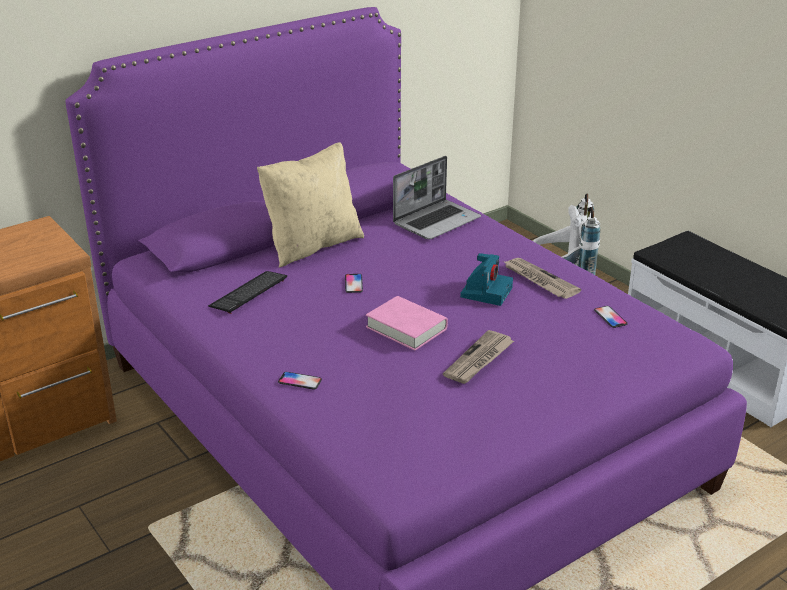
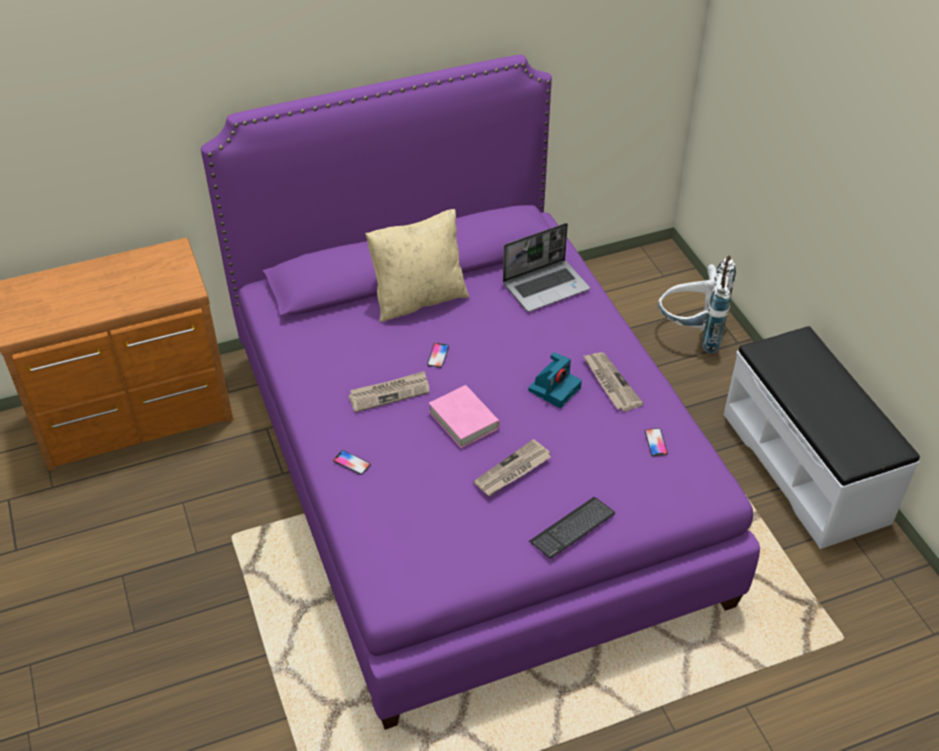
camera: 15 degrees right, 15 degrees up
(248, 293) = (342, 349): keyboard -> keyboard (572, 529)
(316, 319) = (389, 393): none -> newspaper

